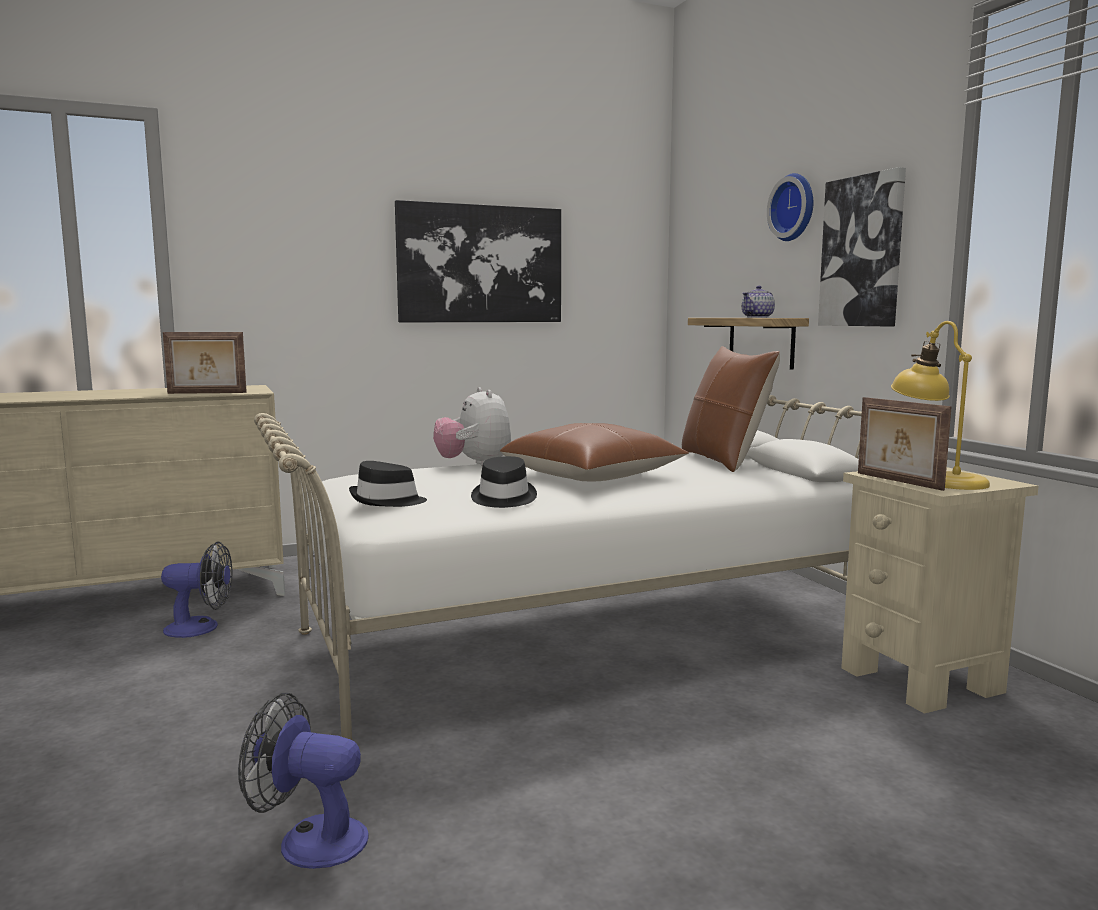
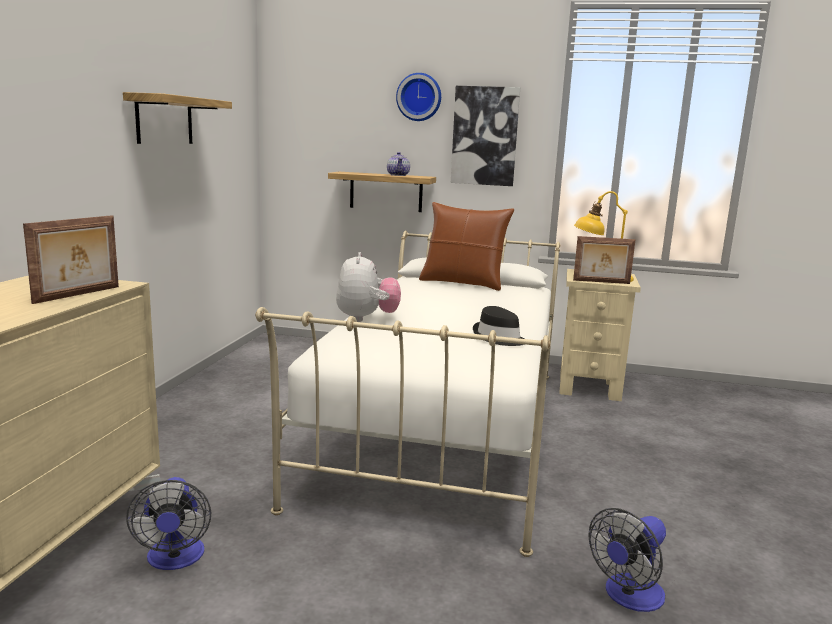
camera: 55 degrees left, 5 degrees up
(201, 628) = (175, 559): fan -> fan turned 135 degrees clockwise
(387, 501) = (458, 360): black hat -> none
(474, 465) = (366, 319): plush toy -> plush toy turned 105 degrees counterclockwise
(480, 264) = (164, 120): picture -> shelf
(593, 476) = (463, 309): brown pillow -> none

